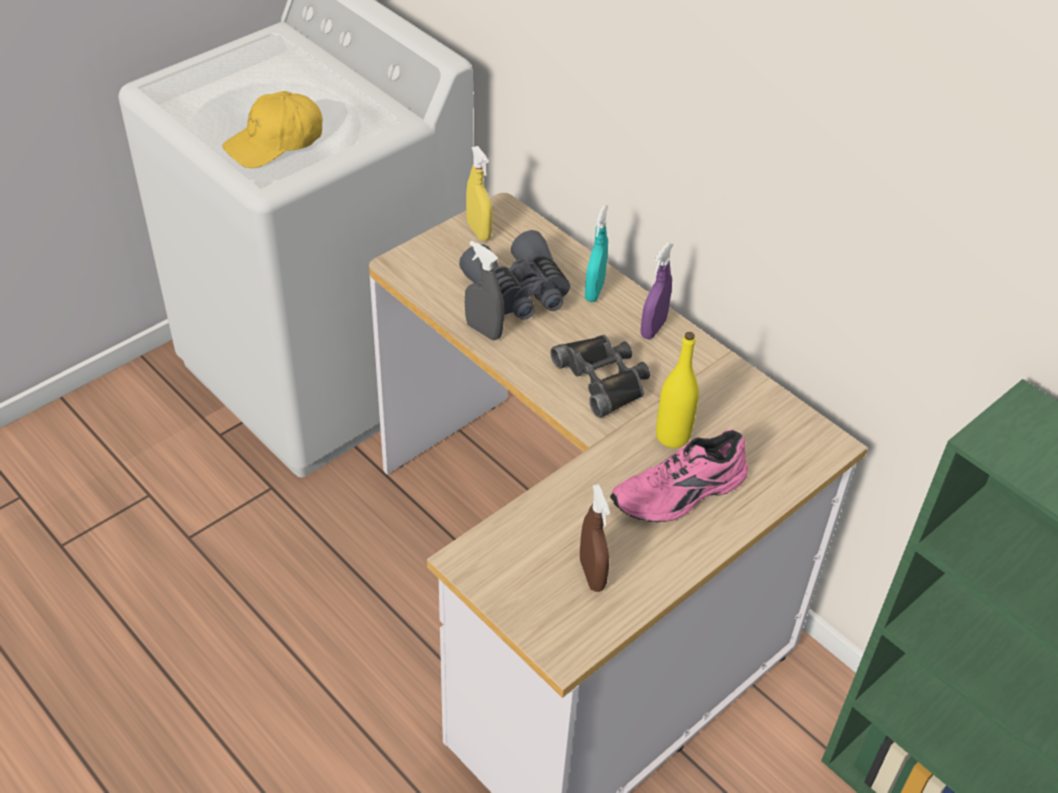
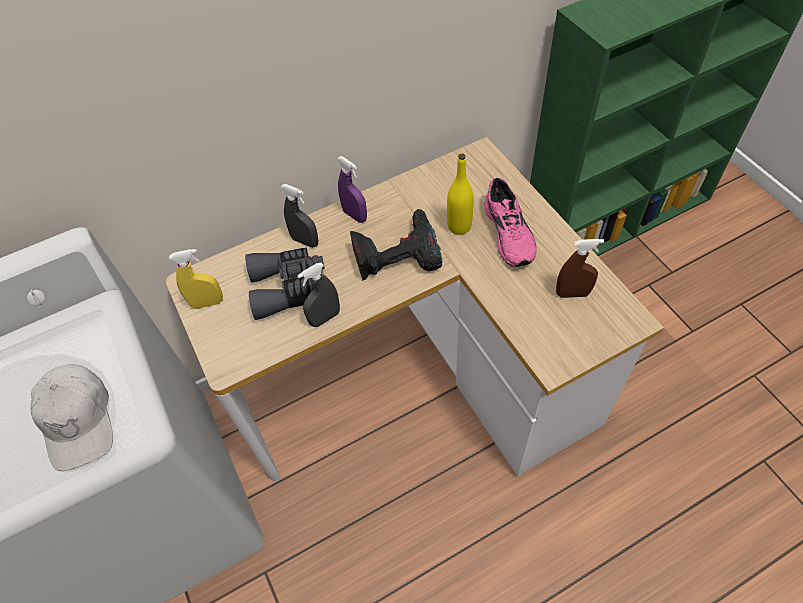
camera: 70 degrees left, 10 degrees up
(275, 142) = (79, 420): yellow cap -> white cap
(594, 291) = (305, 241): turquoise spray bottle -> grey spray bottle
(603, 378) = (396, 253): black binoculars -> power drill

